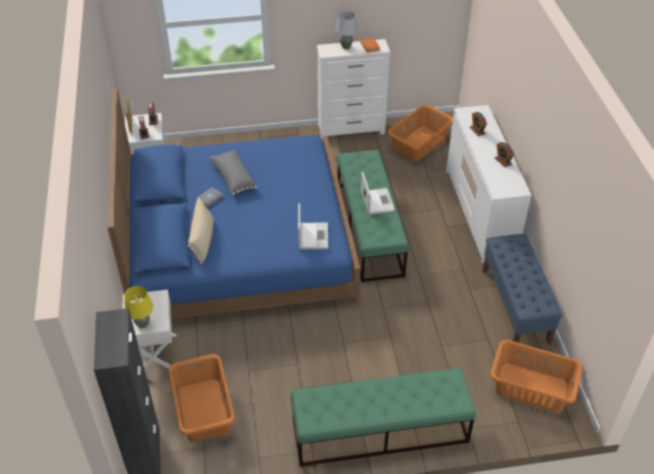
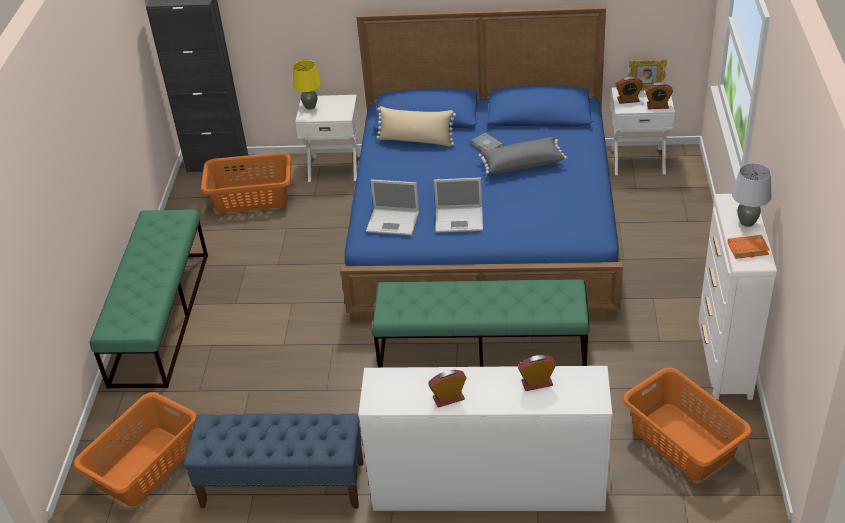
camera: 105 degrees right, 5 degrees down
(377, 201) = (466, 304): laptop -> laptop (460, 219)

